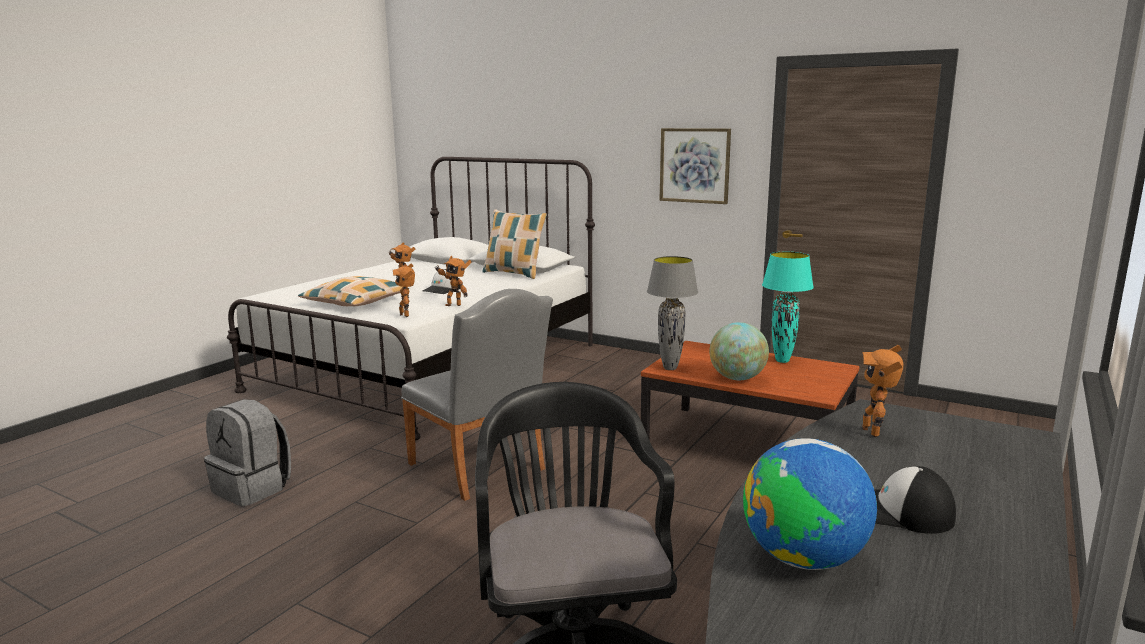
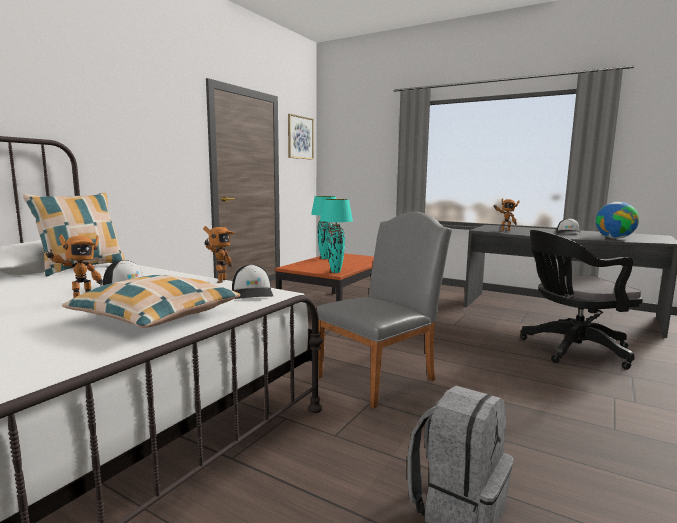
camera: 90 degrees left, 5 degrees down
(406, 315) = (253, 293): toy robot -> cap
(670, 368) = (335, 272): grey table lamp -> turquoise table lamp
(694, 165) = (163, 151): picture -> picture (300, 137)
(737, 378) = (355, 264): globe -> none

